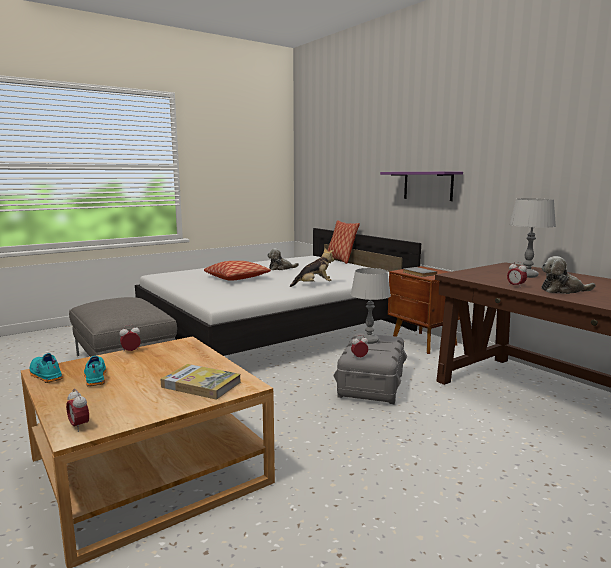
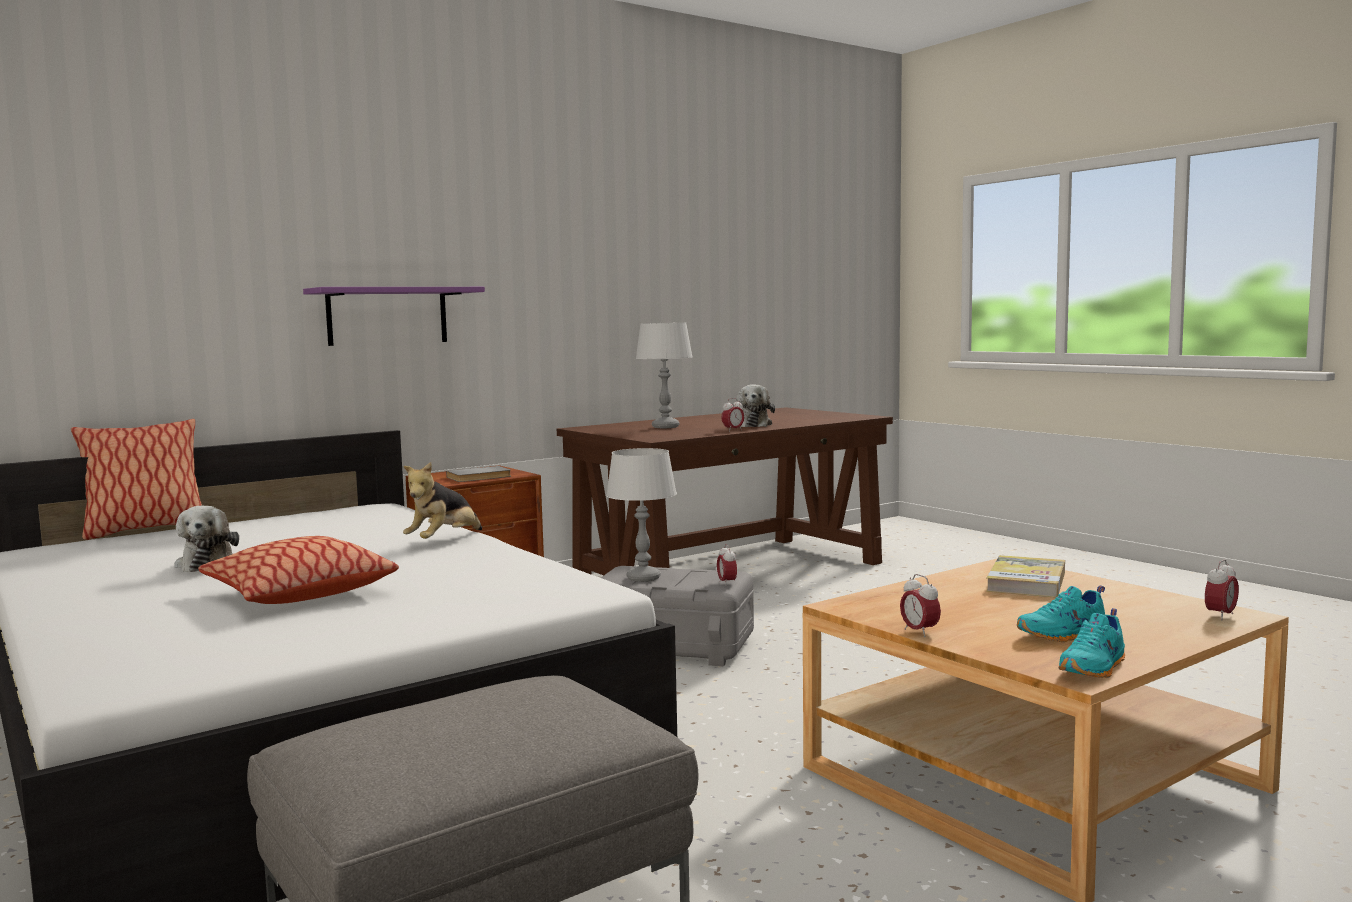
camera: 90 degrees left, 5 degrees down
(314, 285) = (444, 541): plush toy -> plush toy turned 135 degrees counterclockwise

